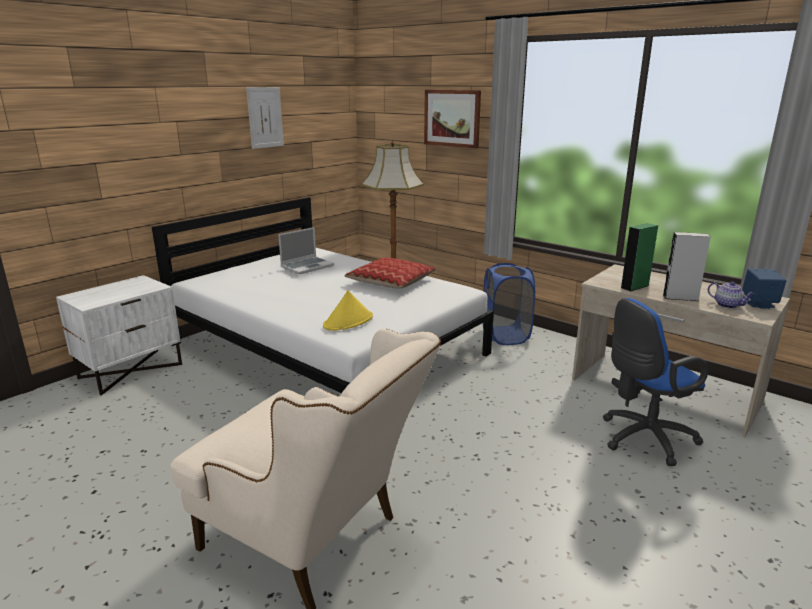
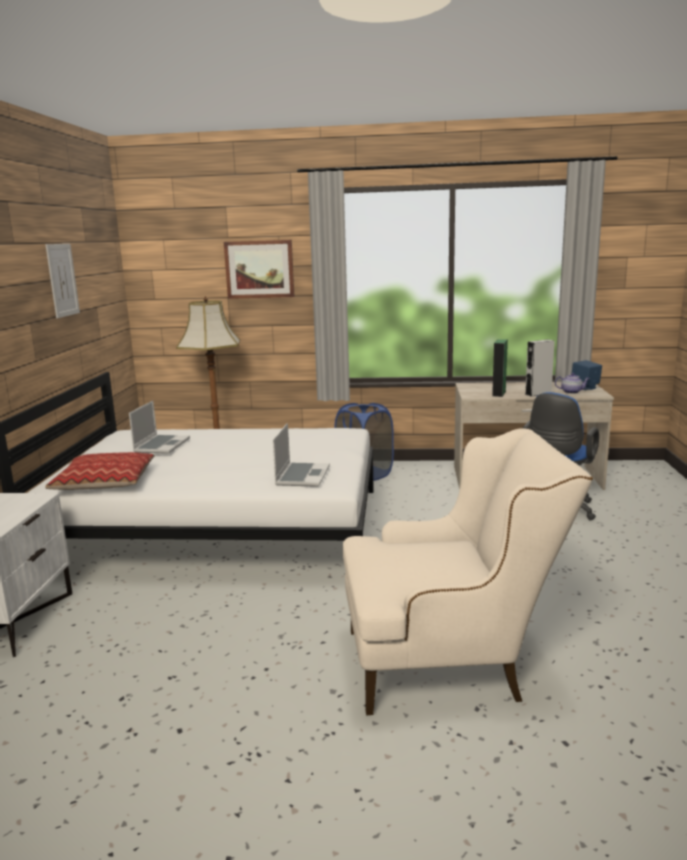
camera: 35 degrees left, 5 degrees down
(348, 321) = (302, 476): yellow hat -> laptop
(391, 282) = (272, 439): pillow -> pillow (104, 482)

